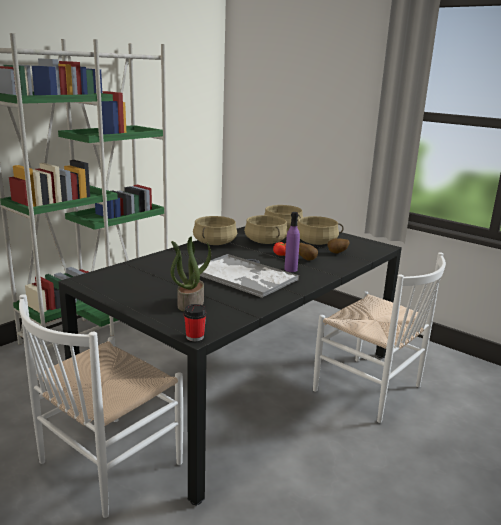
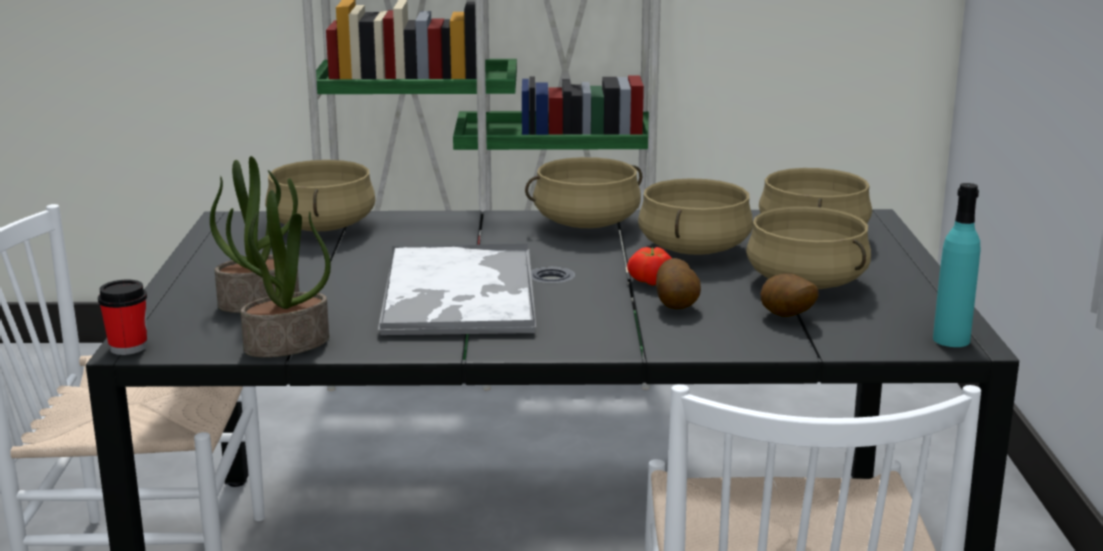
camera: 50 degrees right, 0 degrees up
(130, 271) = (323, 226): none -> beige cooking pot
(243, 312) = (286, 345): none -> potted plant
(290, 269) = (583, 312): purple bottle -> none
(380, 247) = (951, 340): none -> turquoise bottle

